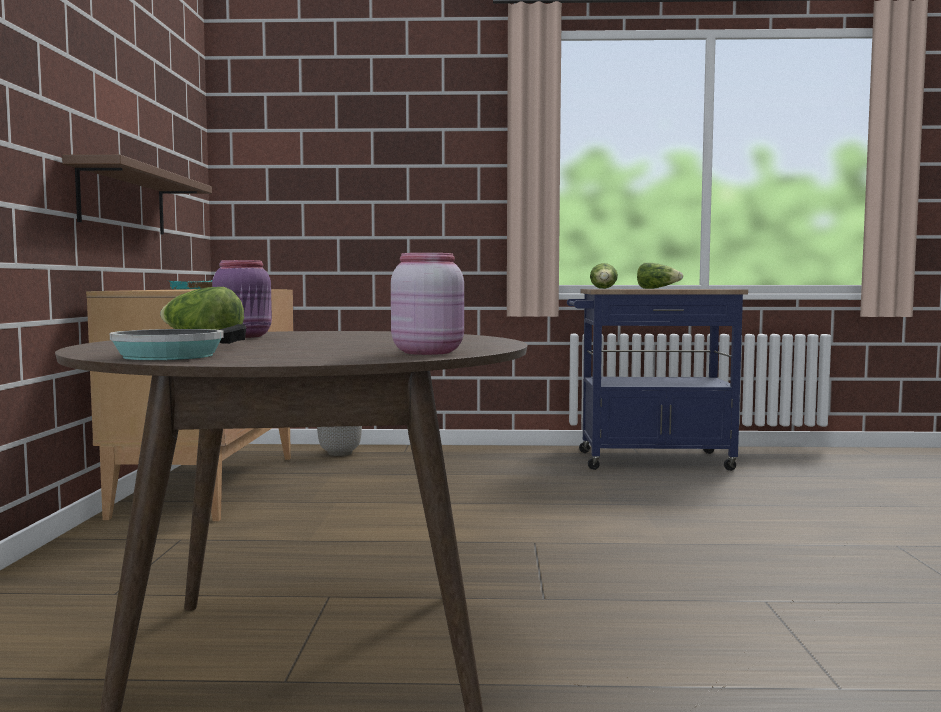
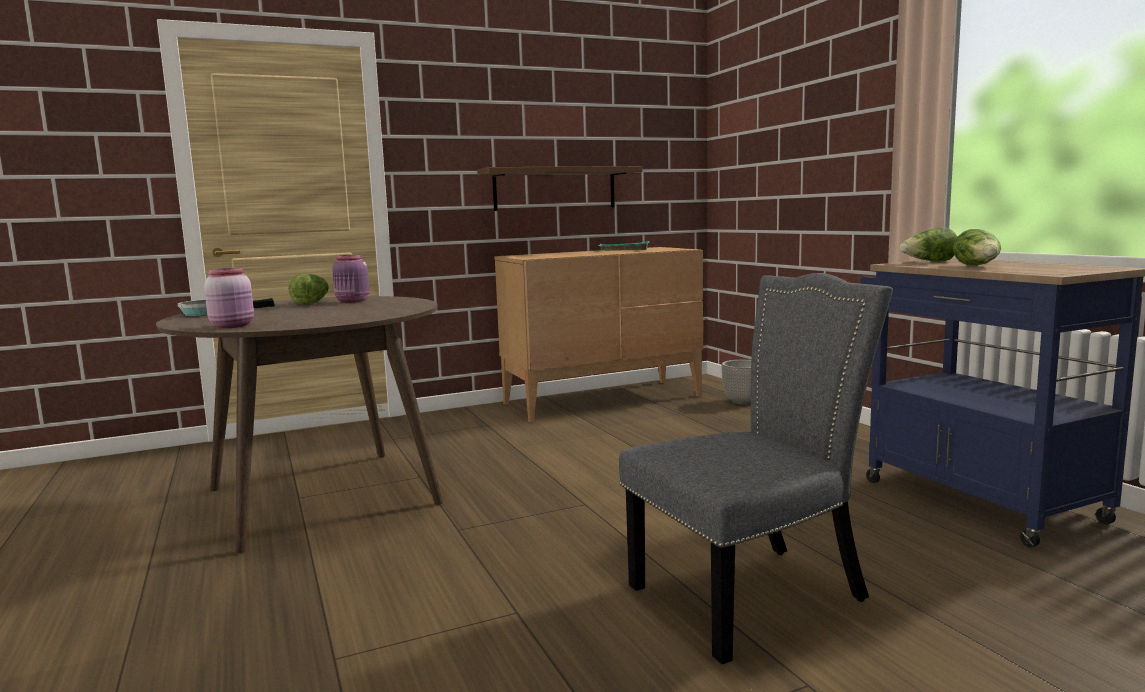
camera: 65 degrees right, 5 degrees up
(770, 534) = (746, 597): none -> grey chair

